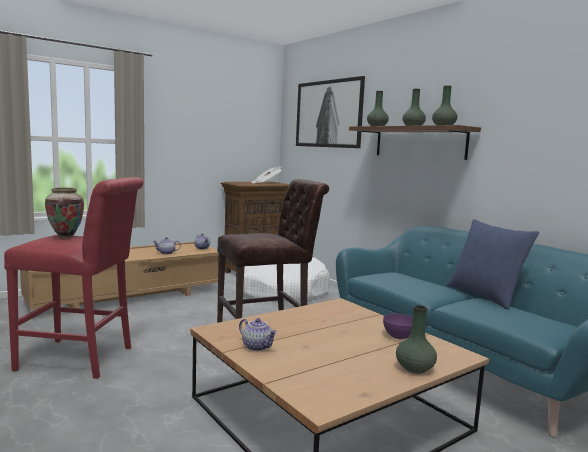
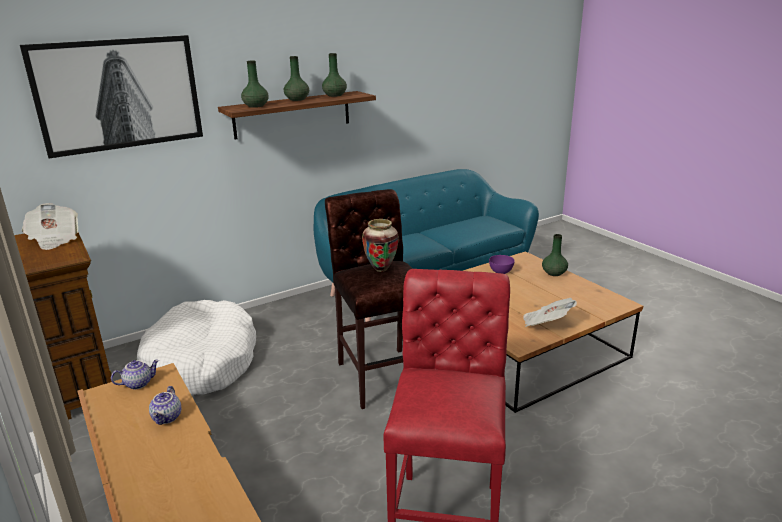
camera: 85 degrees left, 15 degrees up
(66, 237) = (448, 390): vase -> vase (381, 269)
(257, 347) = (546, 324): teapot -> newspaper
(485, 296) = (425, 228): blue pillow -> none

